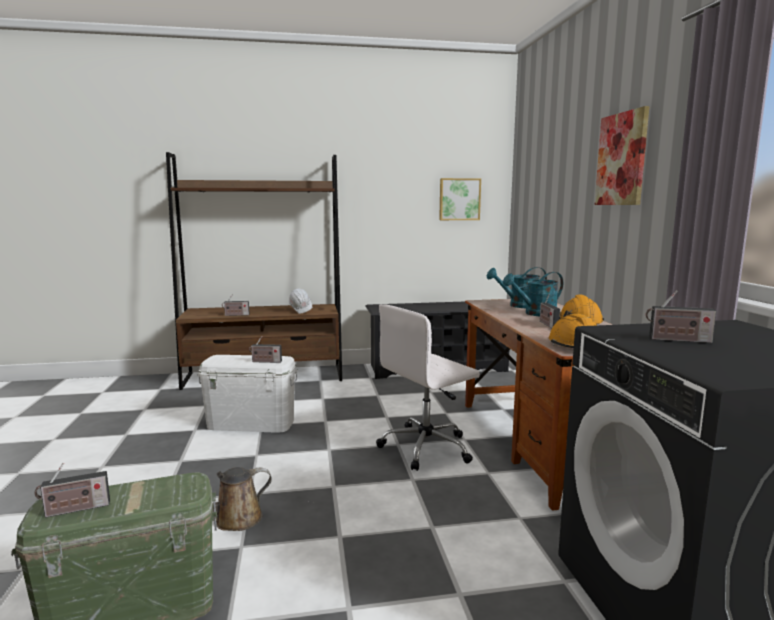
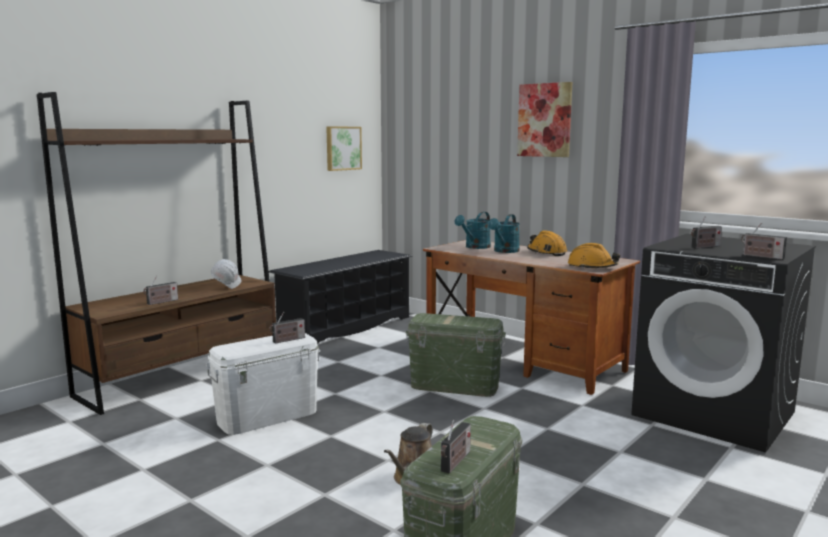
camera: 40 degrees left, 0 degrees up
(427, 447) = (454, 386): white office chair -> green storage box
(547, 324) = (534, 257): radio -> radio (761, 256)

